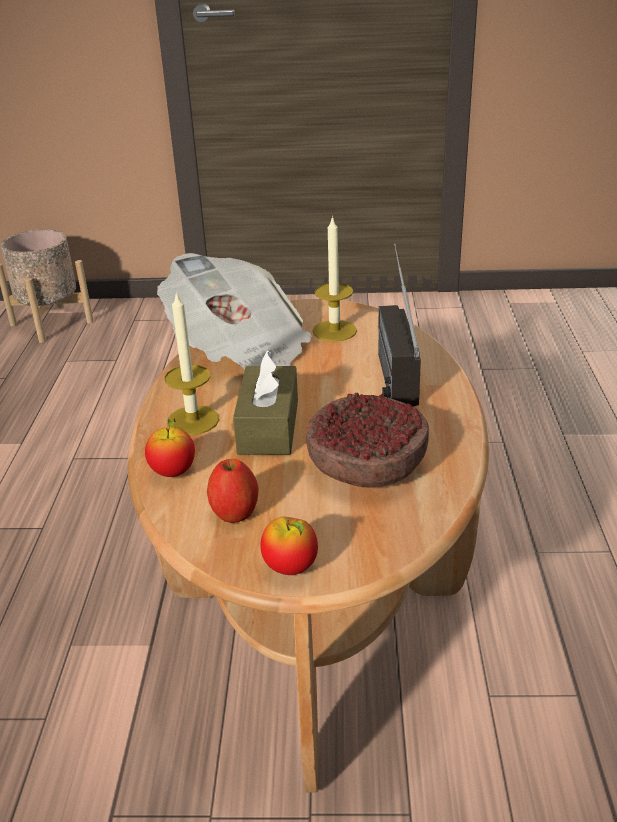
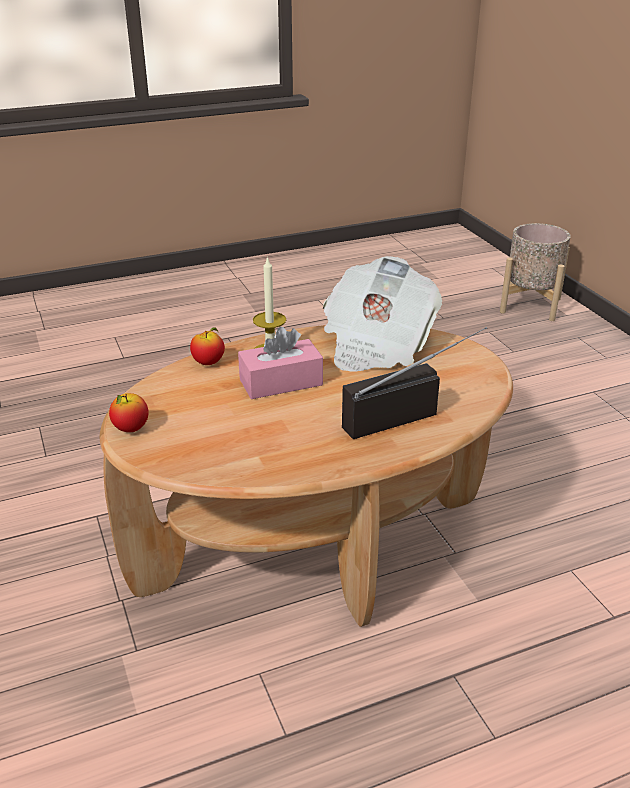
camera: 65 degrees right, 0 degrees up
(235, 513) = (176, 396): apple -> none
(268, 427) = (281, 382): brown tissue box -> pink tissue box
(334, 331) = (444, 376): candle -> none
(365, 465) = (255, 433): bowl -> none

